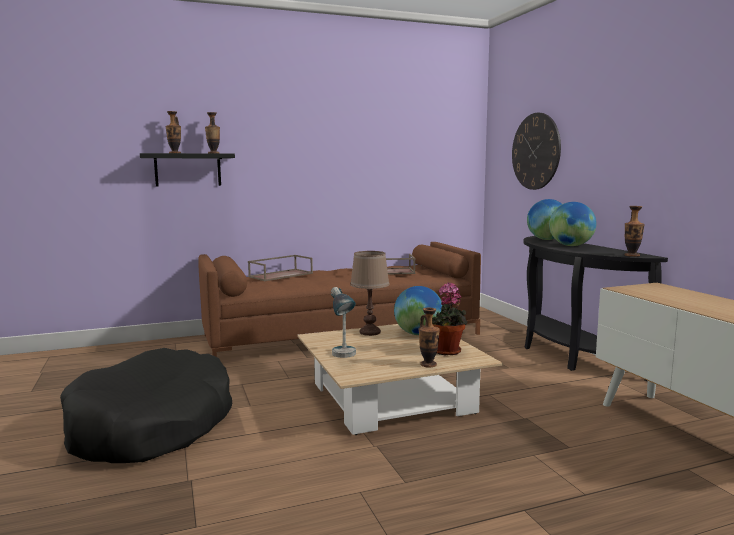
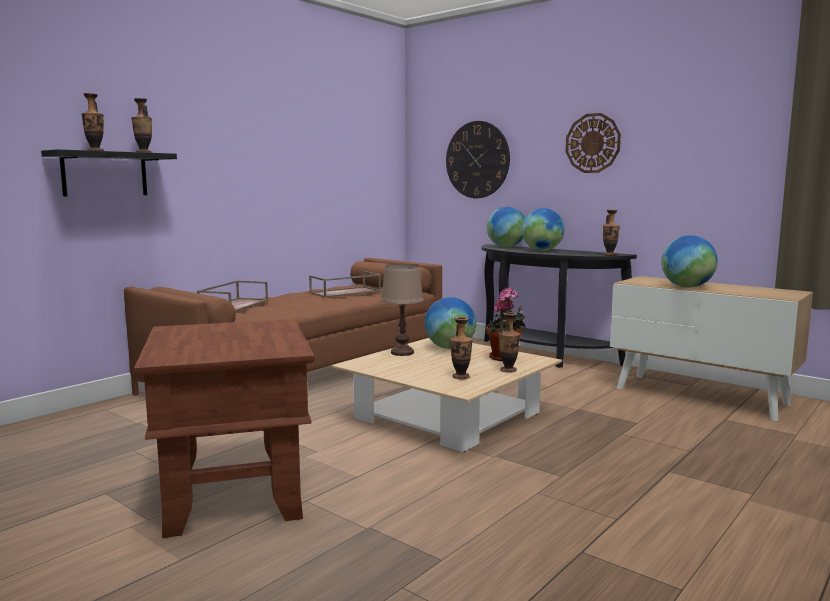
camera: 30 degrees left, 0 degrees up
(151, 426) = (234, 494): black dog bed -> brown side table
(344, 357) = (422, 376): table lamp -> none
(374, 363) = (461, 377): none -> vase
(632, 132) = (593, 143): none -> wall clock
(678, 302) = (687, 287): none -> globe

